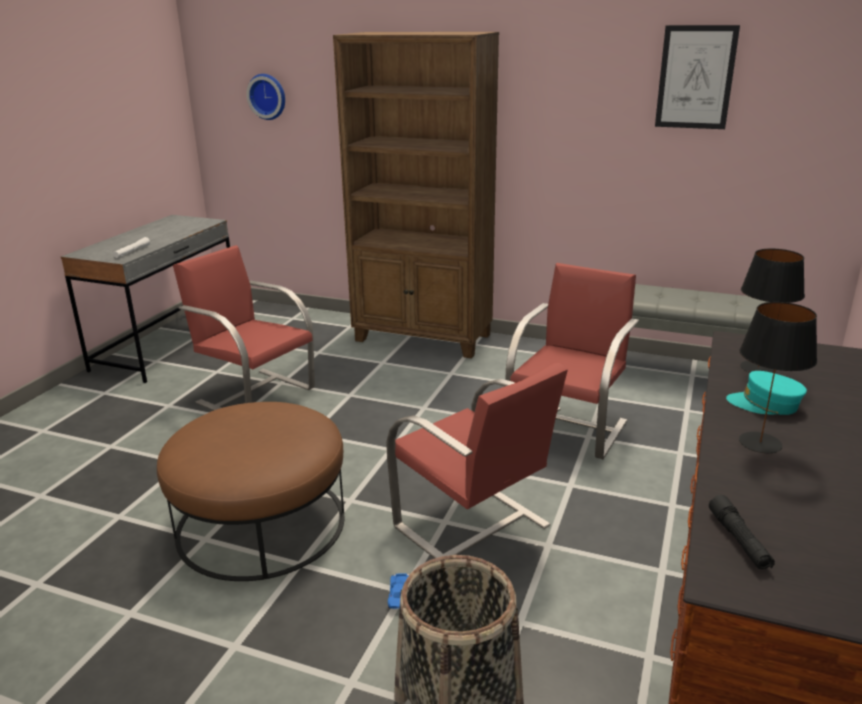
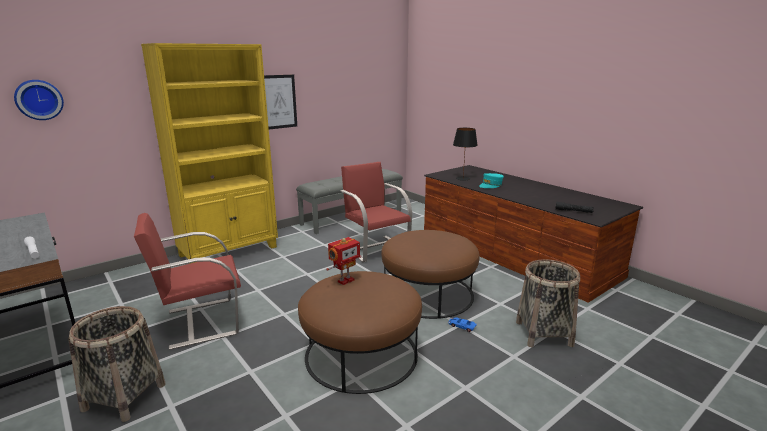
camera: 60 degrees left, 5 degrees down
(114, 418) = (124, 397): none -> basket
(275, 414) = (345, 280): none -> toy robot
(423, 338) = (230, 251): brown bookcase -> yellow bookcase
(473, 528) = (428, 293): red chair -> brown ottoman
(695, 77) = (340, 68): picture -> picture (278, 102)
(761, 443) = (516, 193): black table lamp -> none

